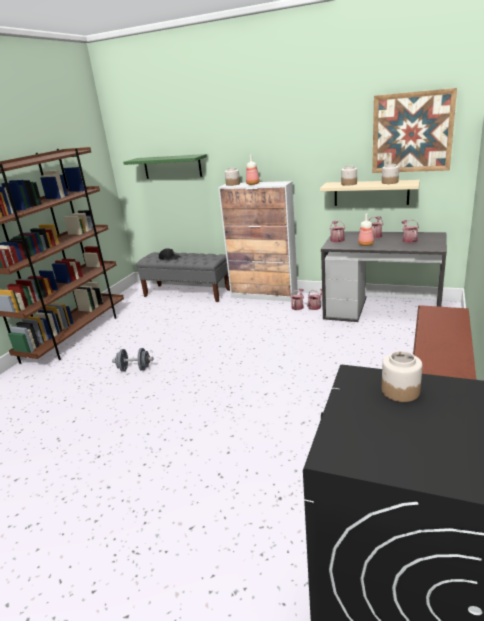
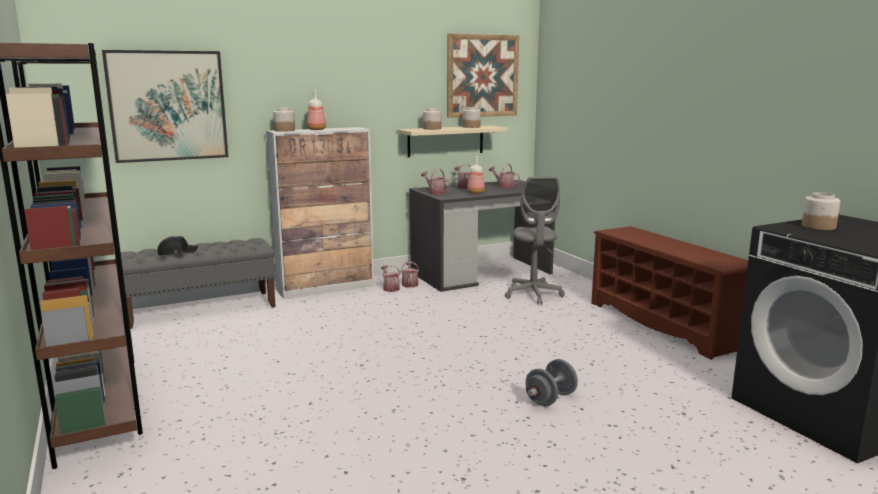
camera: 50 degrees left, 10 degrees down
(134, 369) = (309, 396): grey dumbbell -> grey dumbbell (550, 399)
(172, 166) = (168, 106): green shelf -> picture
(382, 344) = (533, 295): none -> grey office chair

